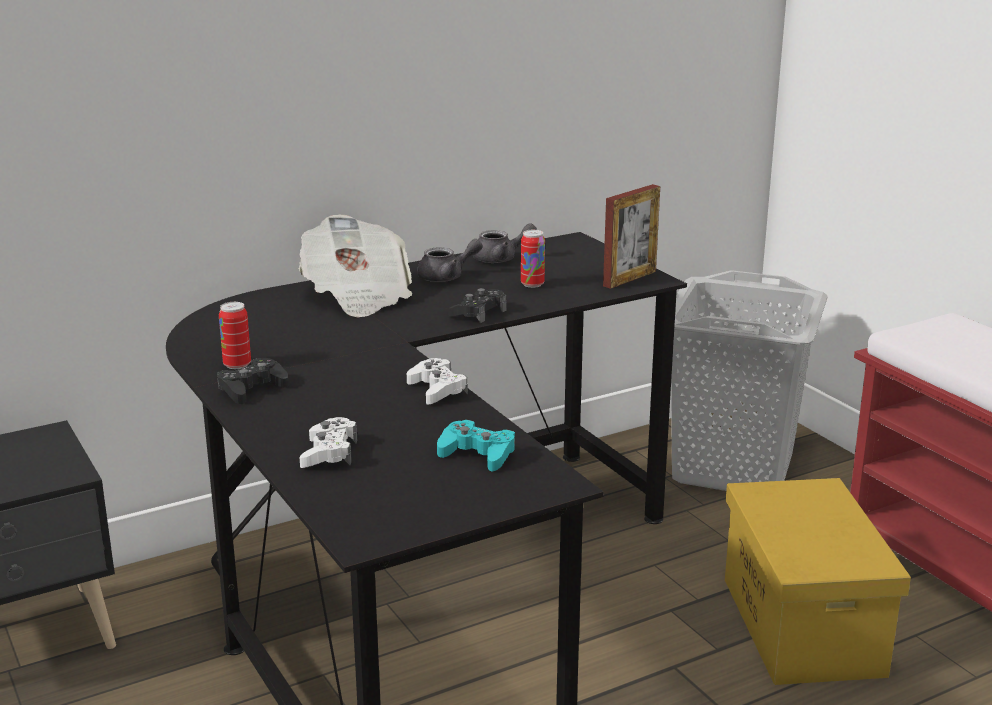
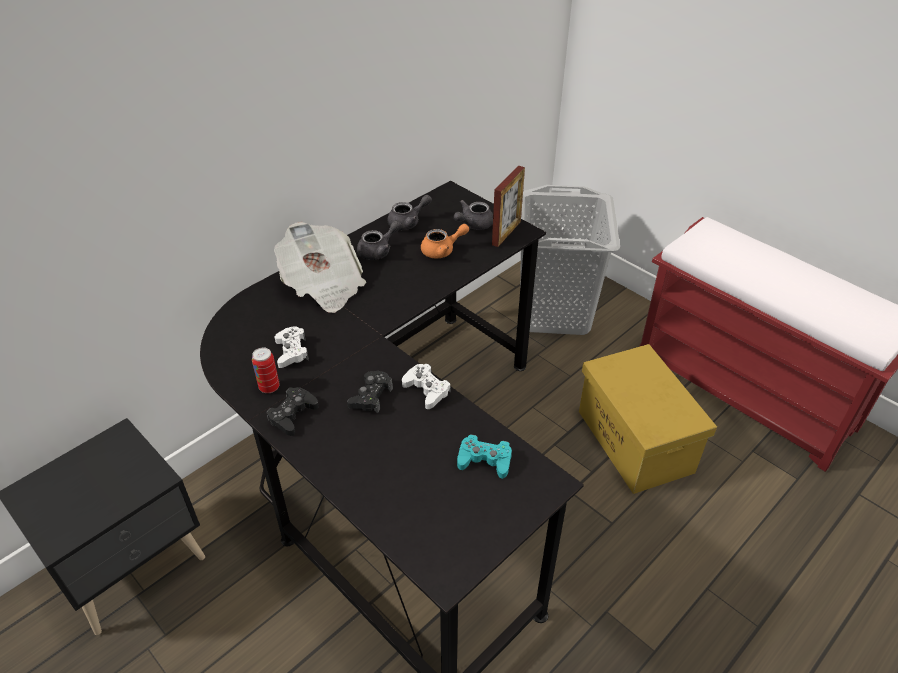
camera: 15 degrees left, 20 degrees up
(329, 453) = (381, 481): white game controller -> white game controller (292, 351)
(478, 313) = (418, 292): black game controller -> black game controller (371, 396)
(532, 284) = (442, 250): can -> orange teapot
(588, 268) = (473, 224): none -> grey teapot

